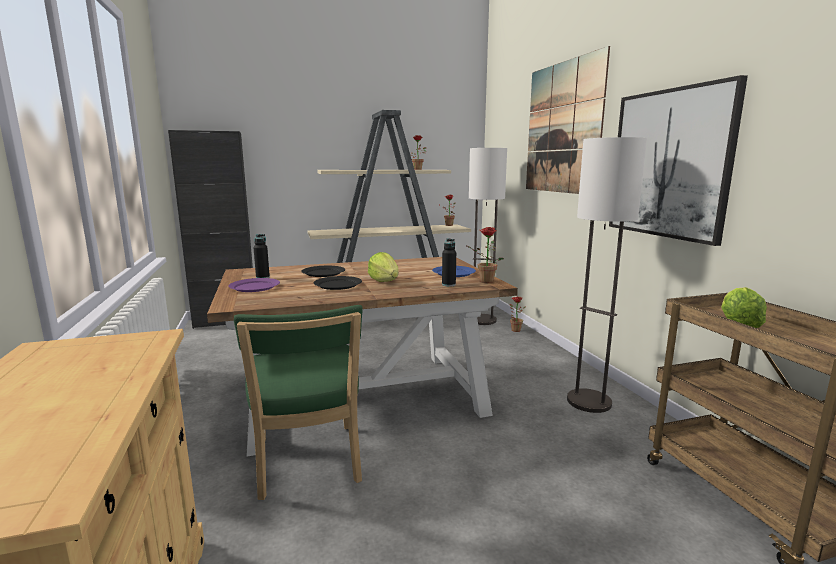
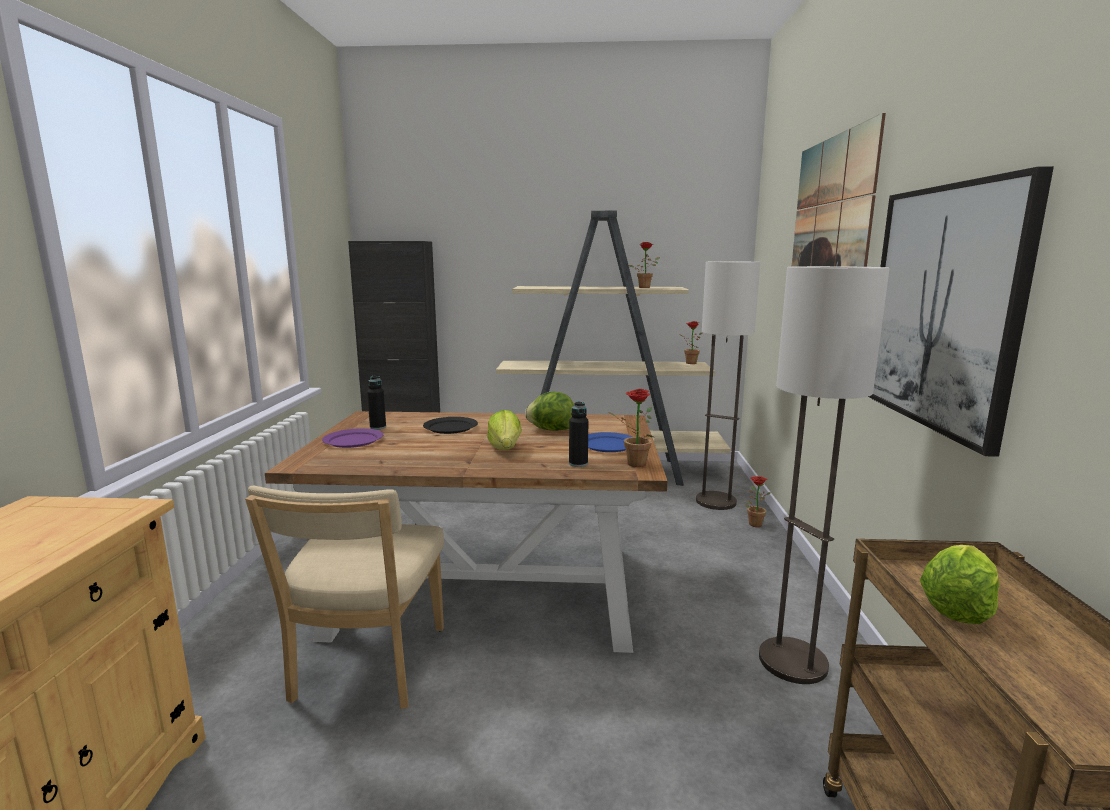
camera: 20 degrees right, 0 degrees up
(308, 464) = (367, 668): green chair -> beige chair
(338, 285) = (445, 448): black plate -> none
(402, 268) = (551, 430): none -> lettuce

